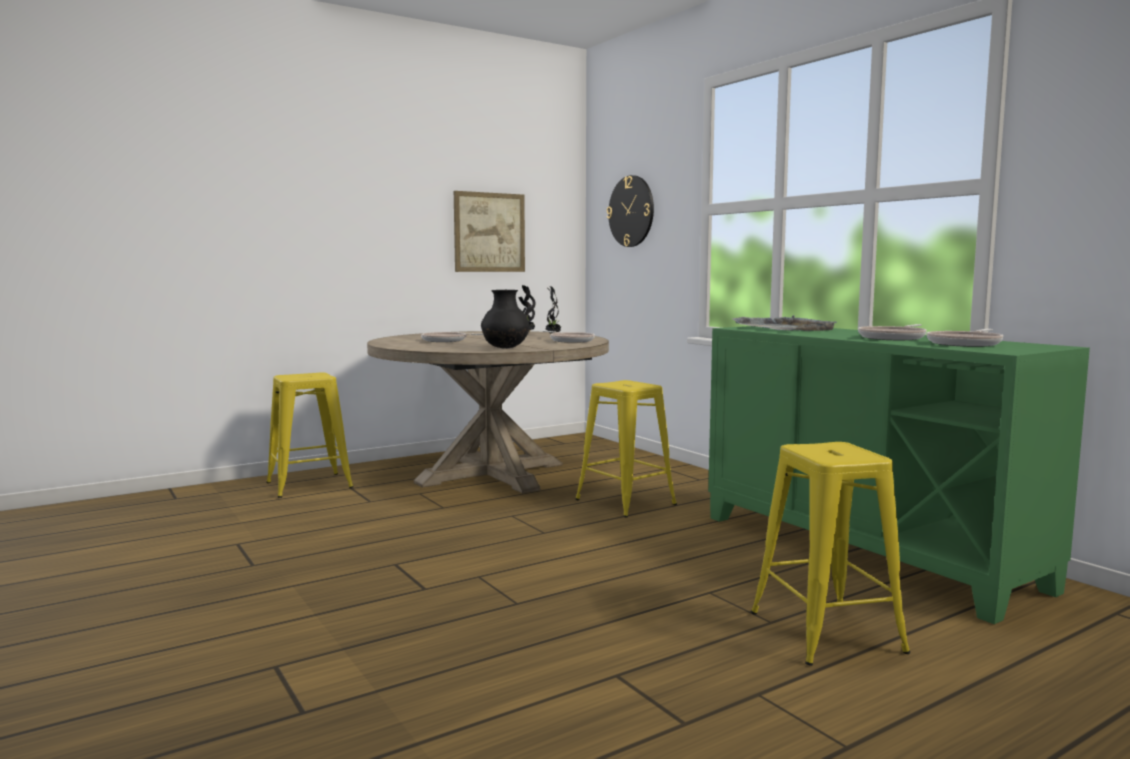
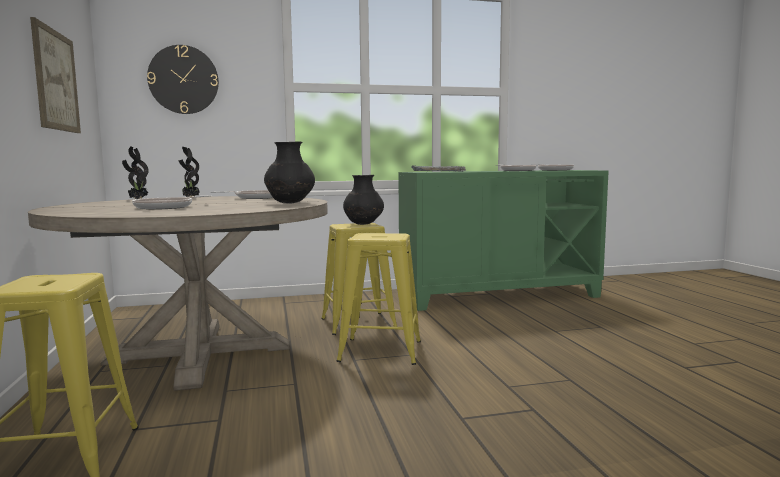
camera: 70 degrees left, 0 degrees up
(635, 385) = (363, 224): none -> black vase
(825, 632) = (613, 320): yellow stool -> yellow stool (380, 351)

